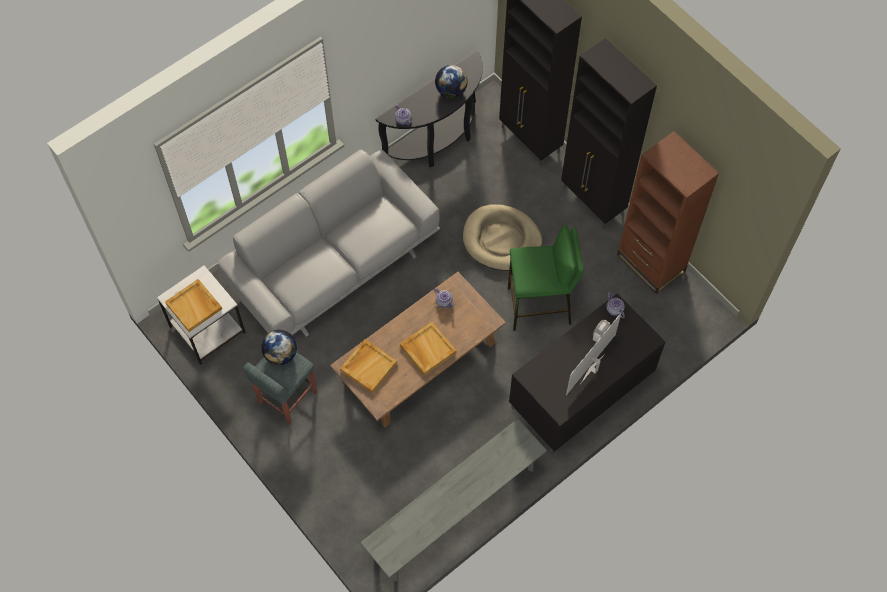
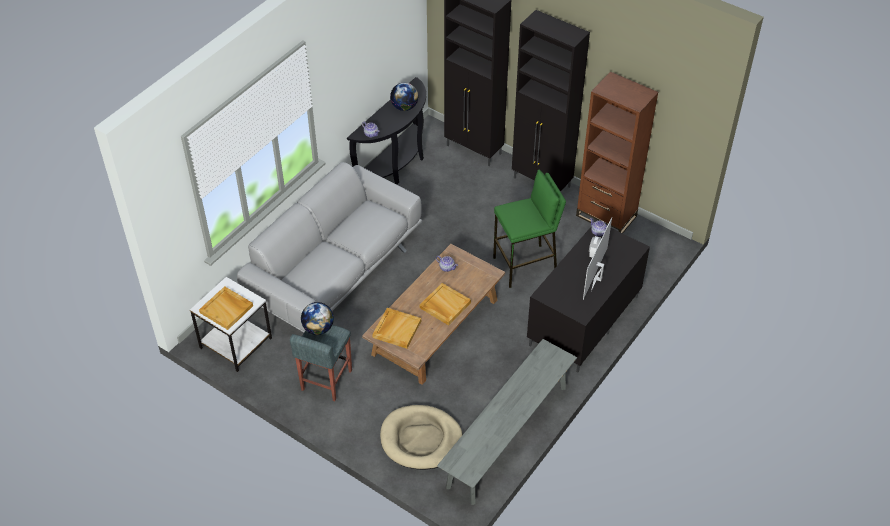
camera: 15 degrees left, 15 degrees down
(501, 240) = (475, 224): beige dog bed -> beige dog bed (421, 439)

